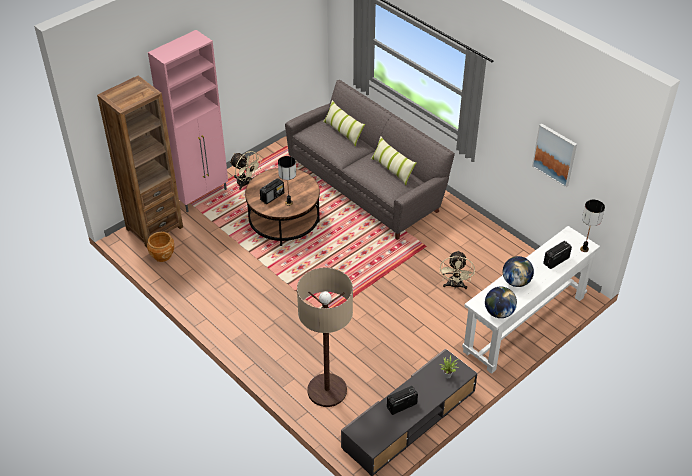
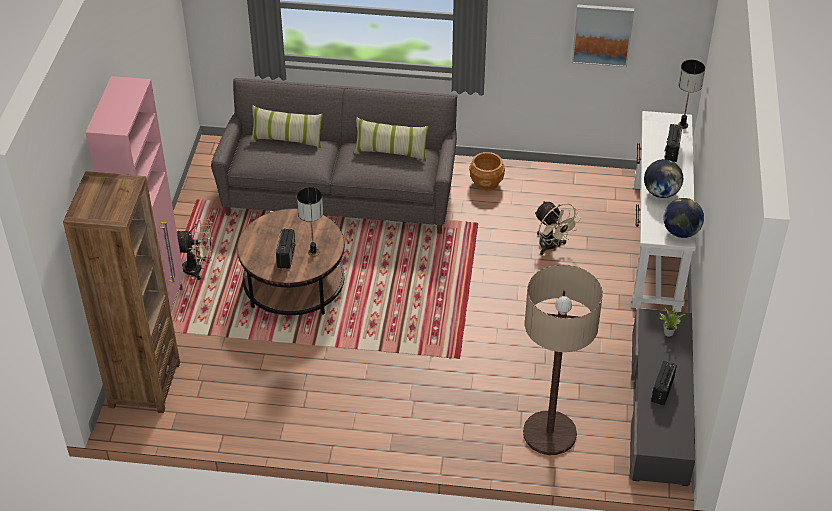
camera: 40 degrees left, 0 degrees up
(162, 255) = (193, 409): brown planter -> brown planter (486, 183)

